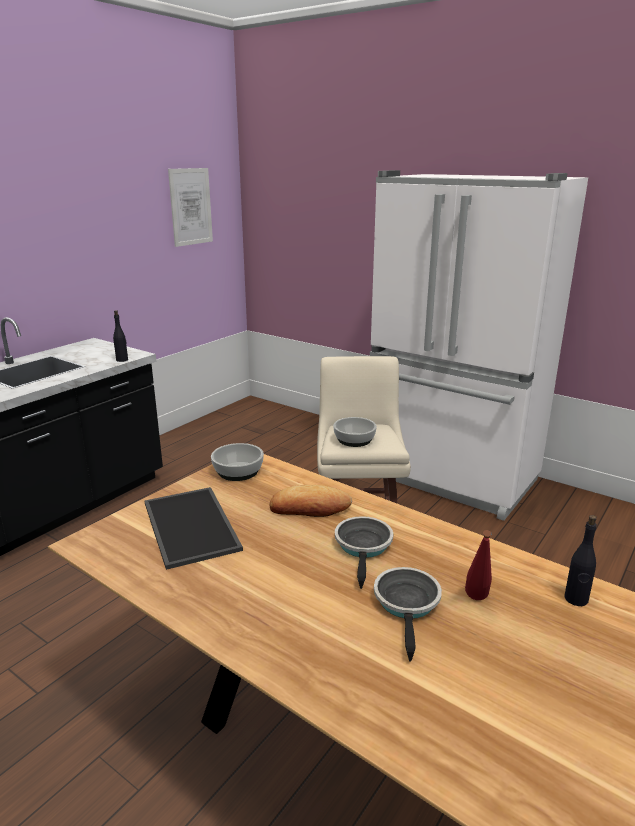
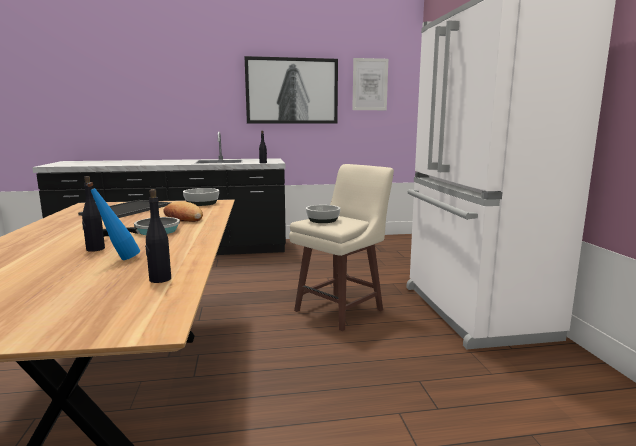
camera: 45 degrees right, 10 degrees down
(95, 228) = (292, 91): none -> picture
(407, 605) = (95, 249): frying pan -> black bottle
(476, 602) = (118, 260): red bottle -> blue bottle

